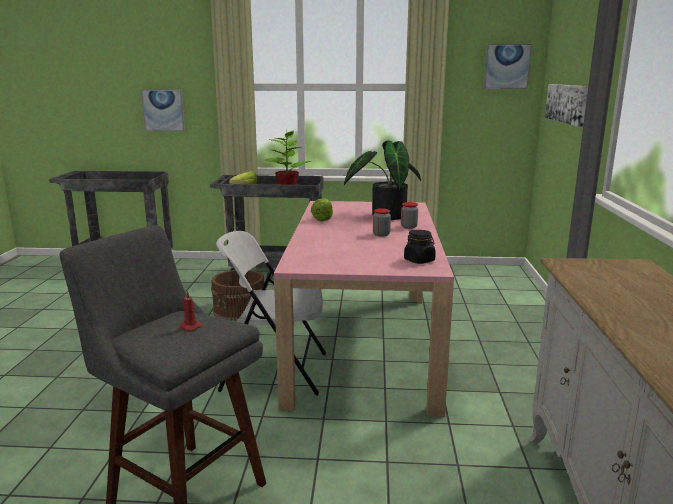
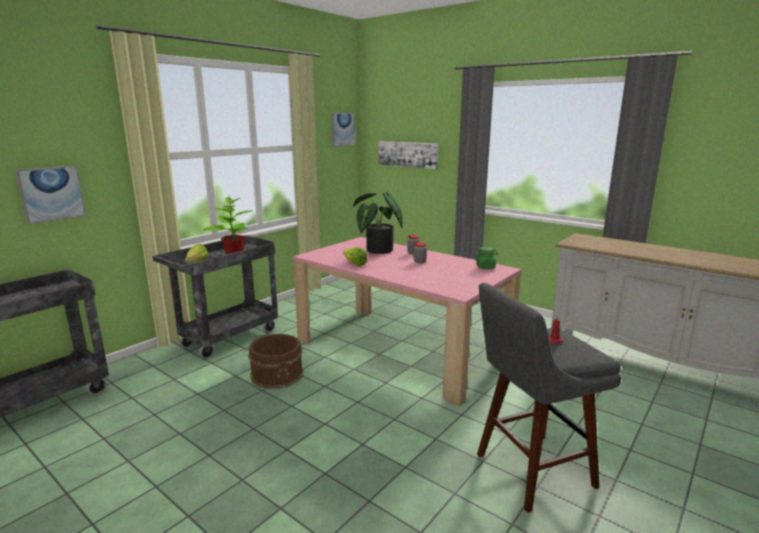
camera: 55 degrees left, 0 degrees up
(275, 371) = (403, 391): white chair -> none
(419, 260) = (485, 267): black jar -> green jar

